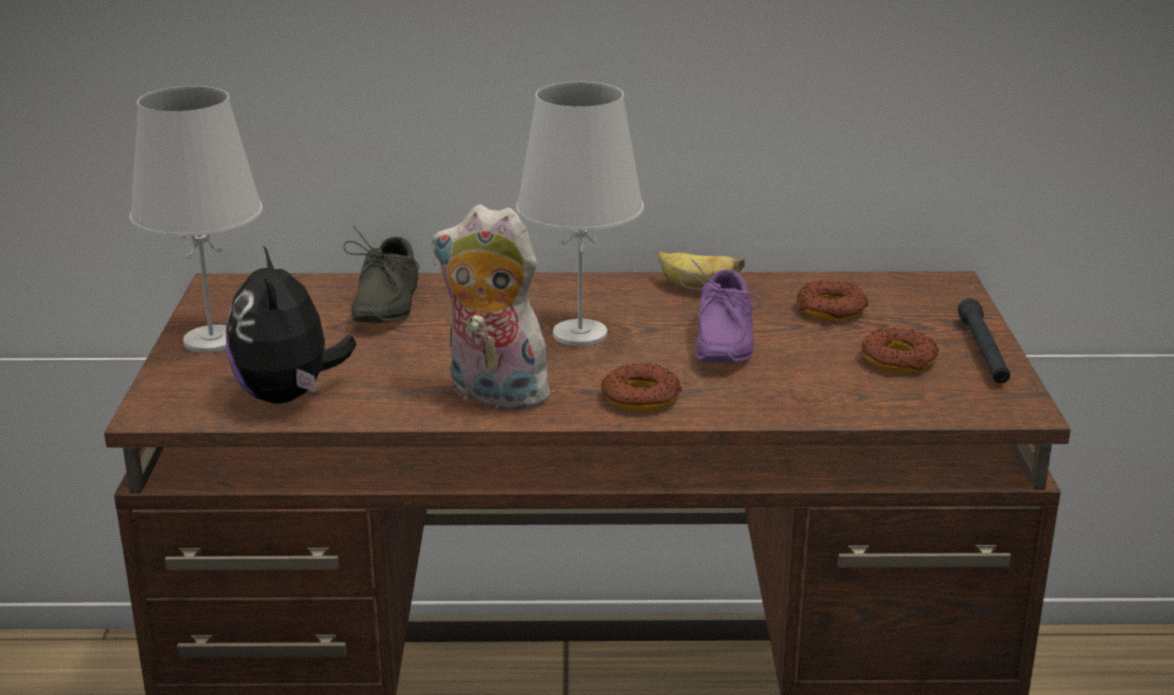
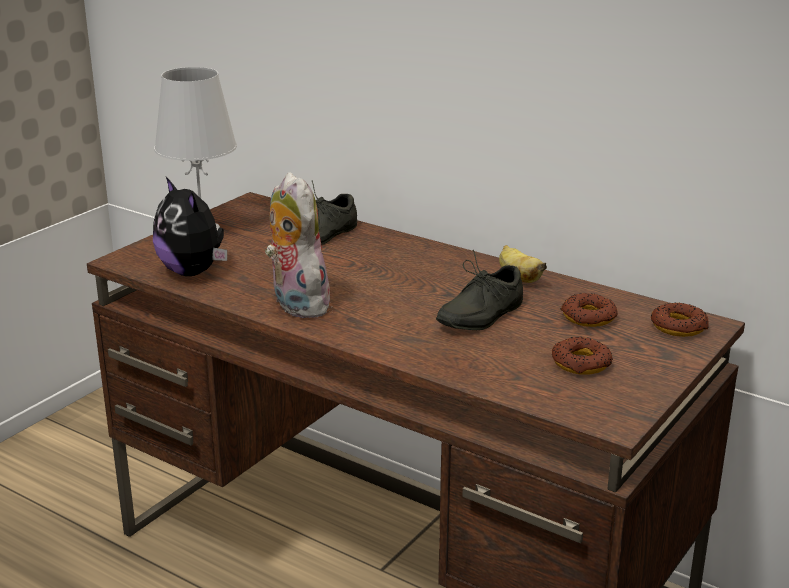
camera: 35 degrees right, 0 degrees up
(289, 396) = (193, 272): plush toy -> plush toy turned 60 degrees counterclockwise
(581, 334) = (401, 285): white table lamp -> none
(641, 397) = (376, 332): donut -> donut (678, 326)
(718, 342) = (477, 314): purple shoe -> grey shoe
(983, 351) = (653, 377): black flashlight -> none

